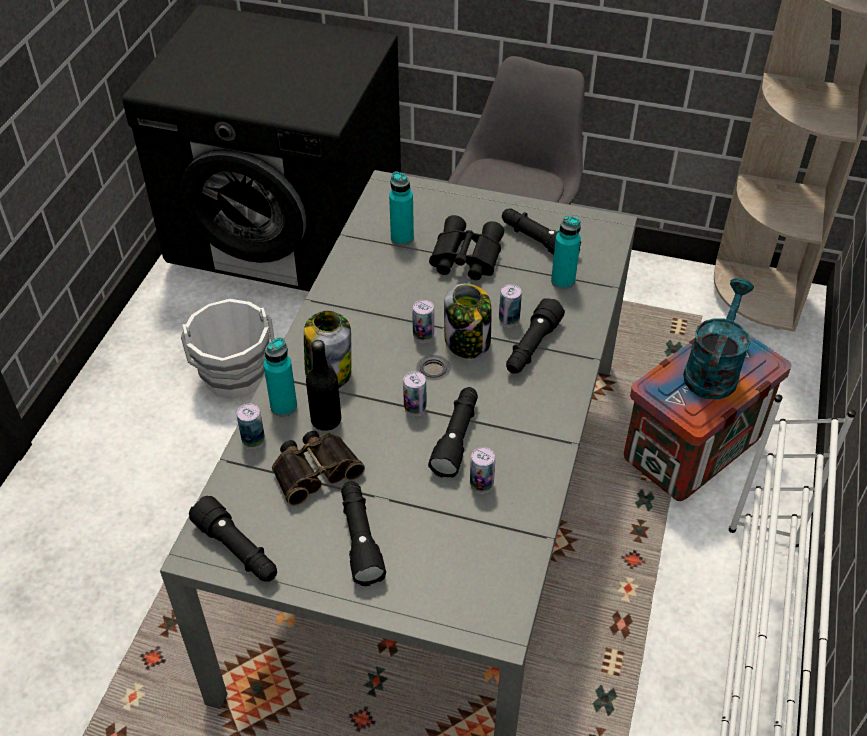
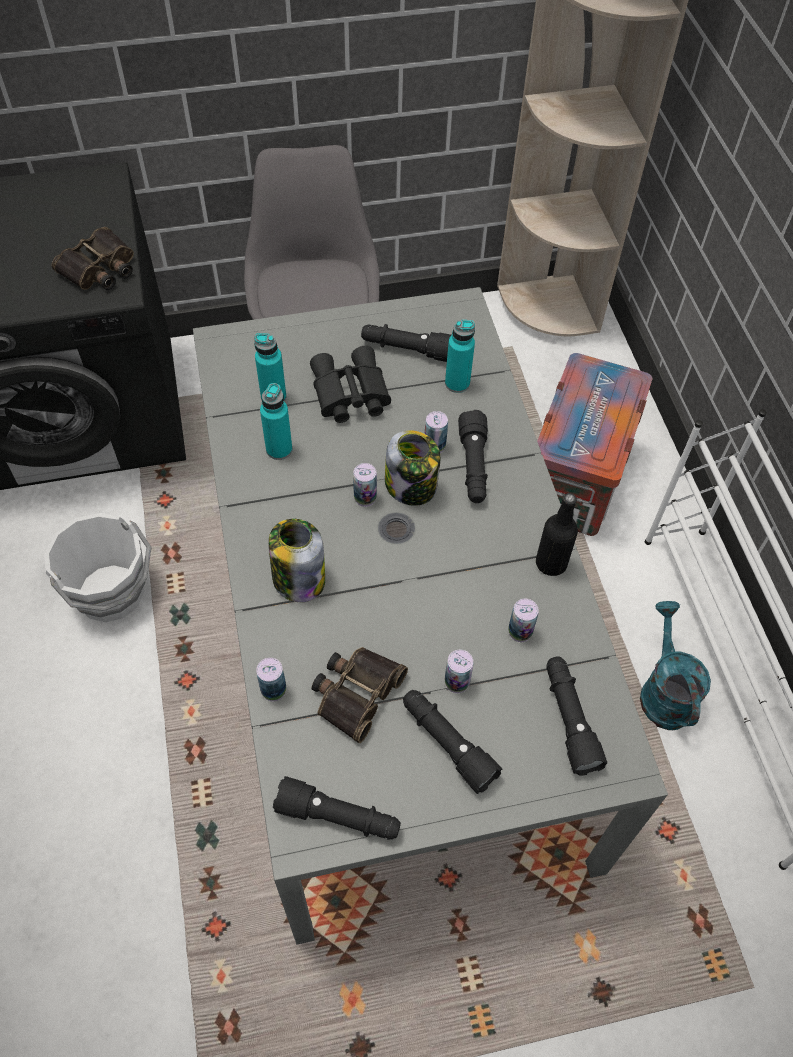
camera: 30 degrees left, 10 degrees up
(283, 406) = (278, 637): turquoise bottle -> turquoise bottle (279, 449)
(324, 100) = (100, 269): none -> binoculars
(326, 420) = (331, 633): black bottle -> black bottle (551, 563)
(415, 408) = (408, 580): can -> can (457, 682)
(456, 438) = (466, 593): black flashlight -> black flashlight (569, 719)
(713, 370) = (593, 408): turquoise watering can -> turquoise watering can (663, 691)

